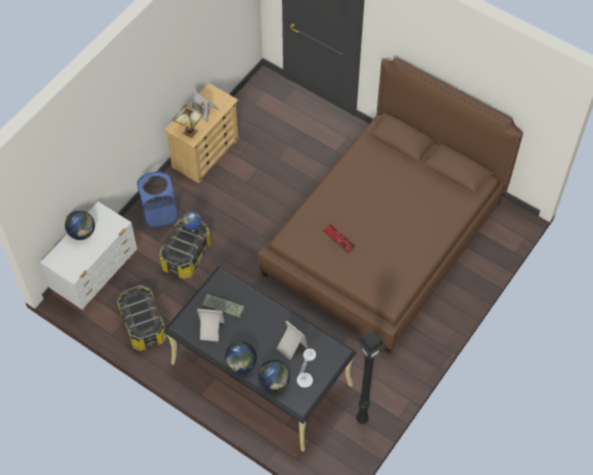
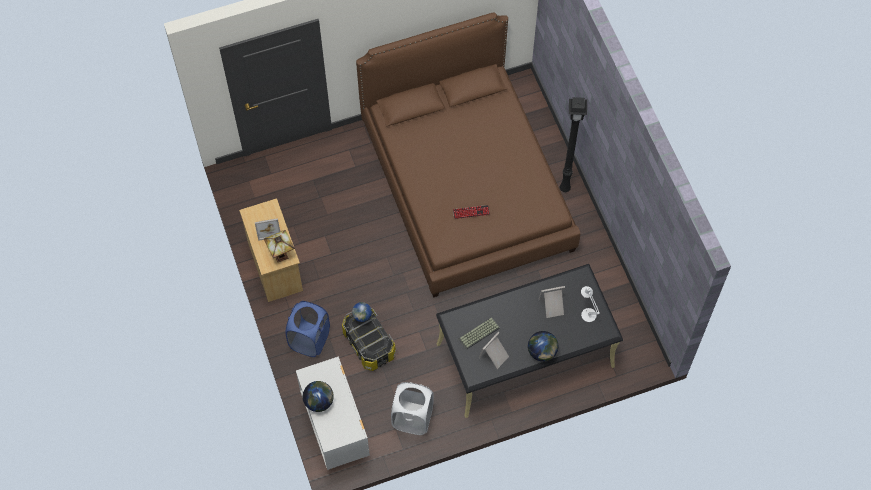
camera: 55 degrees left, 5 degrees up
(143, 325) = (412, 418): storage box -> white laundry basket
(274, 382) = (575, 338): globe -> none
(363, 419) = (617, 307): black floor lamp -> black floor lamp (565, 188)

